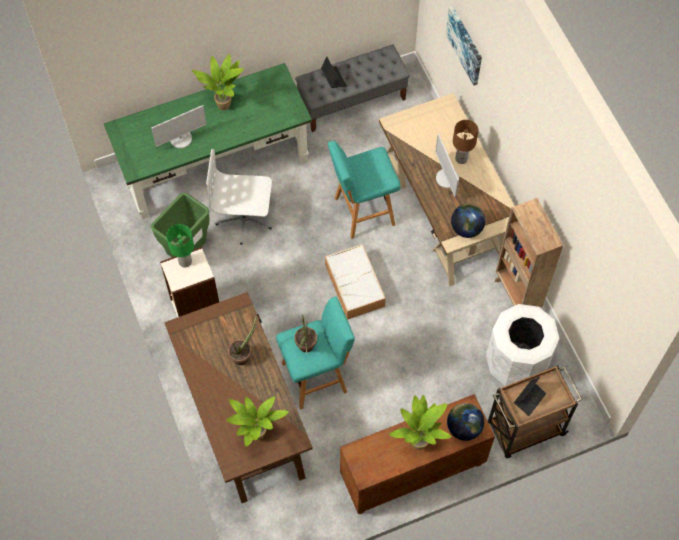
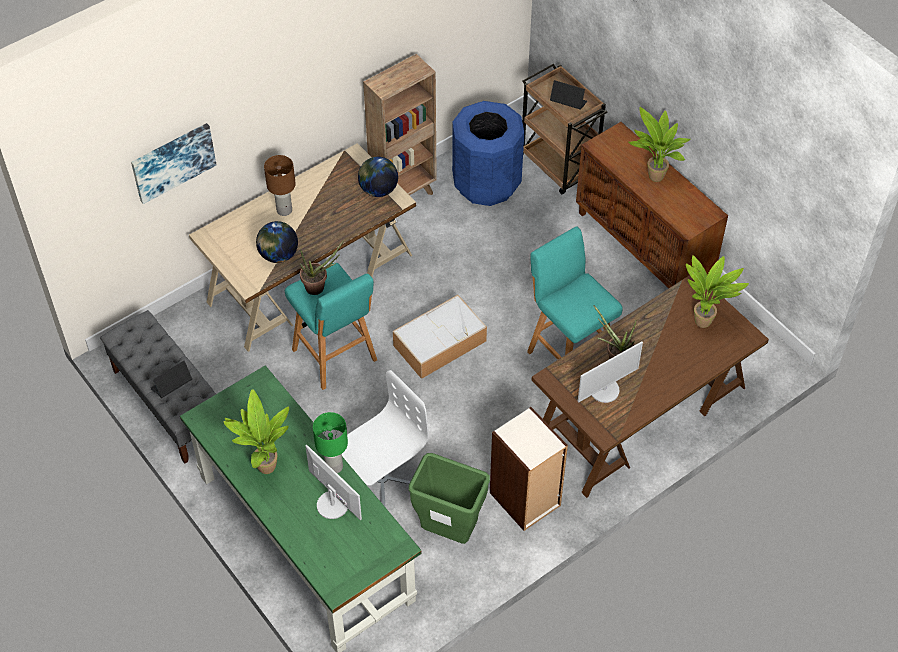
camera: 105 degrees left, 10 degrees down
(185, 261) = (519, 443): green table lamp -> green table lamp (333, 467)
(244, 219) = (381, 479): white office chair -> white office chair turned 120 degrees counterclockwise
(305, 348) = (583, 301): potted plant -> potted plant (319, 287)
(447, 178) = (315, 218): monitor -> monitor (604, 390)
(464, 427) = (622, 146): globe -> globe (278, 255)
(516, 363) = (486, 184): white trash can -> blue trash can

